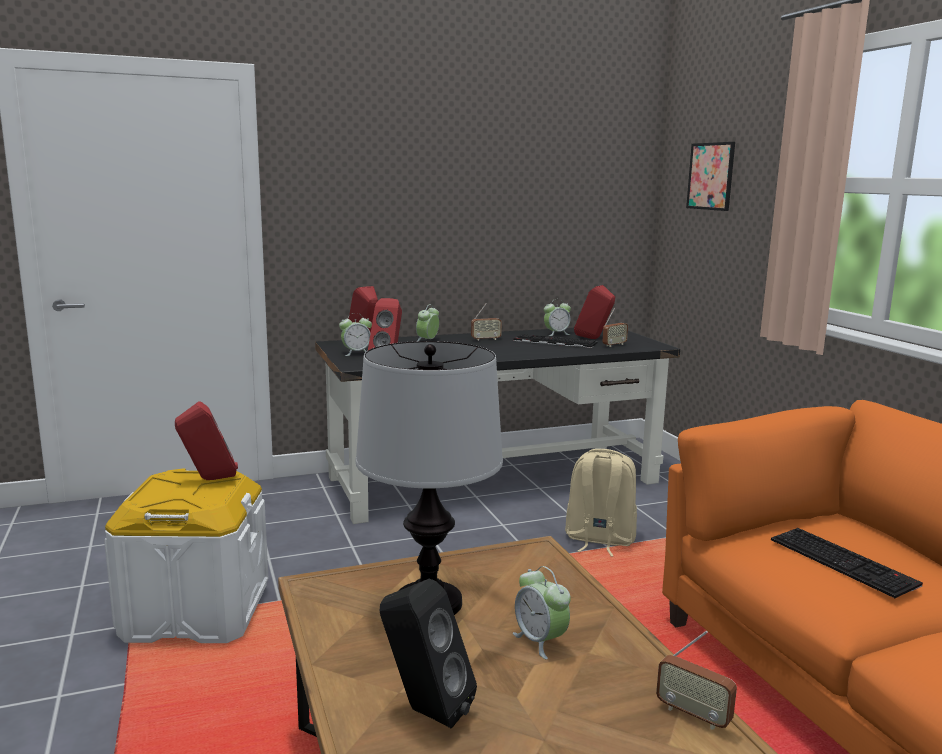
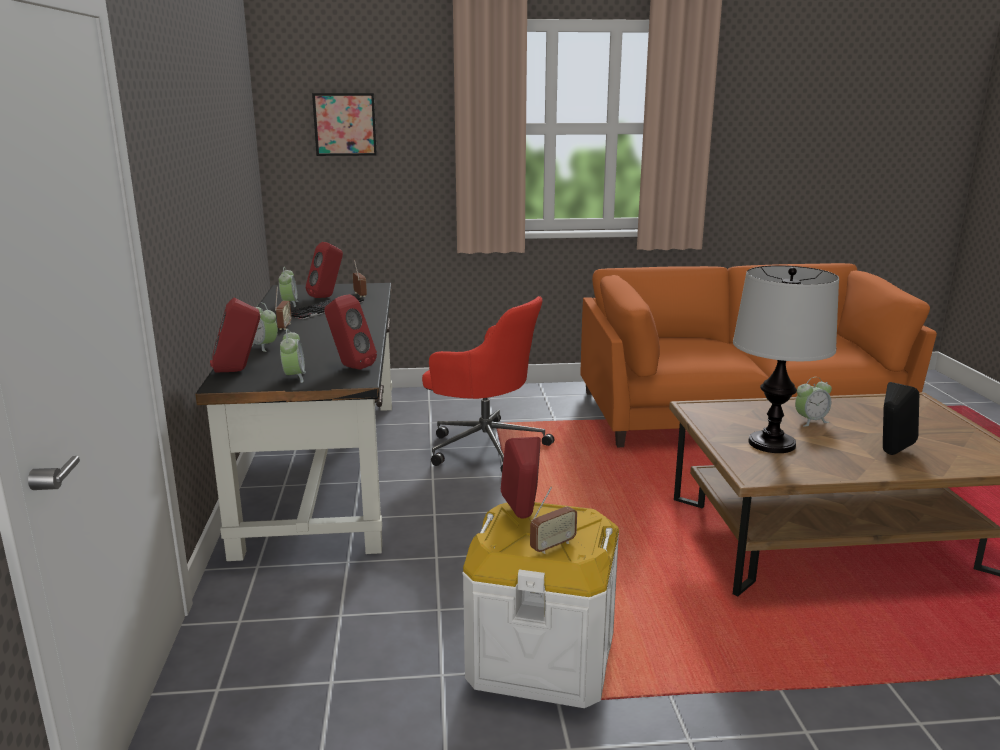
camera: 75 degrees left, 5 degrees up
(599, 540) = (484, 446): beige backpack -> red office chair
(693, 715) = (869, 401): radio -> radio (552, 546)
(844, 562) = (699, 349): keyboard -> none

